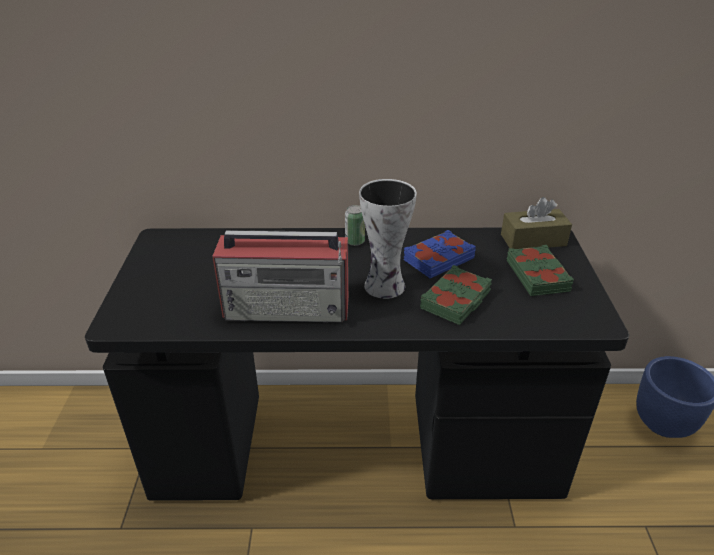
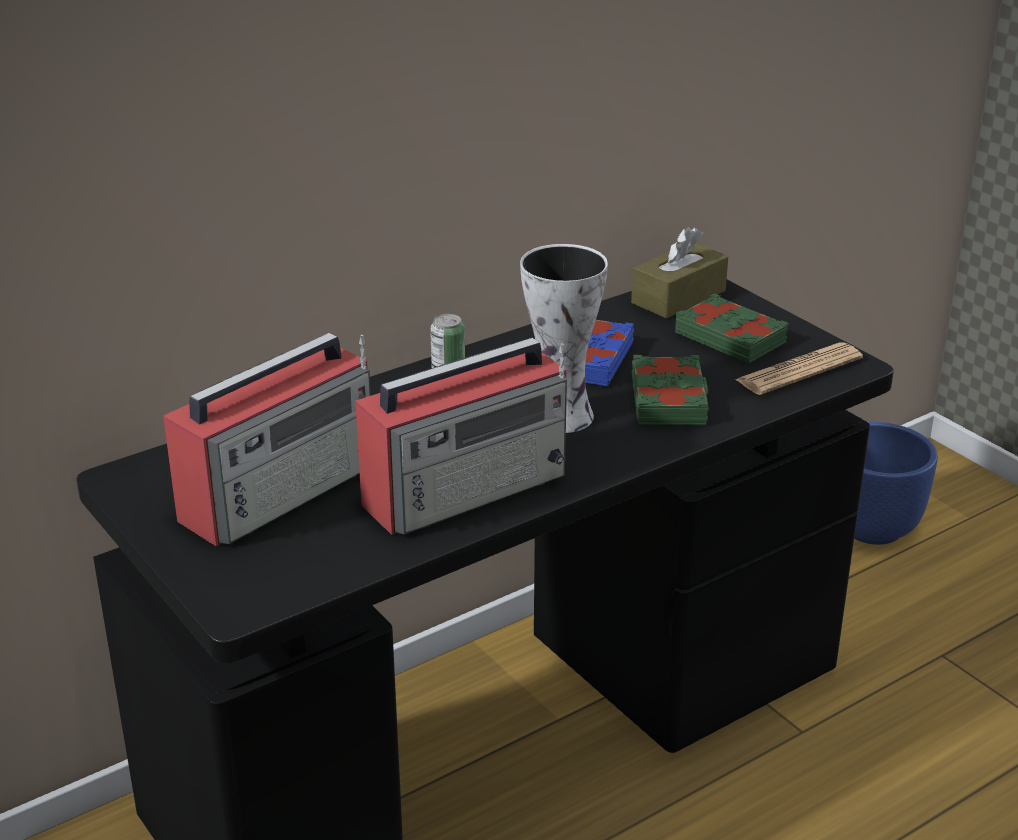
camera: 35 degrees left, 5 degrees down
(207, 271) = (281, 490): none -> radio
(559, 313) = (799, 370): none -> newspaper

